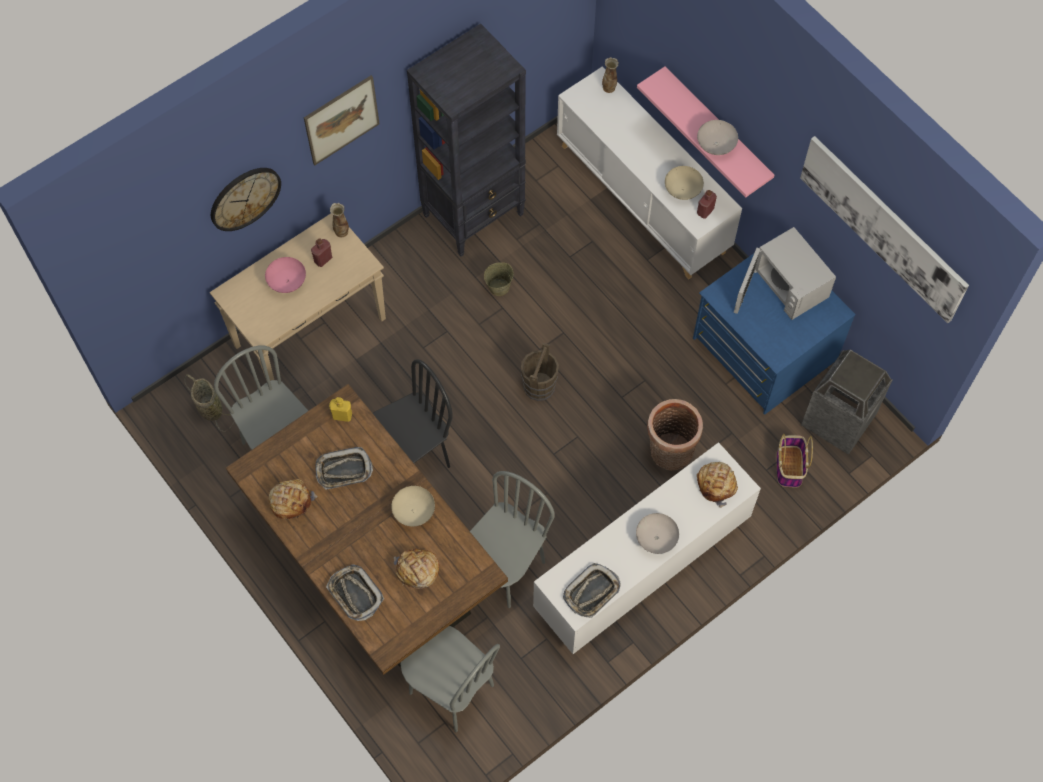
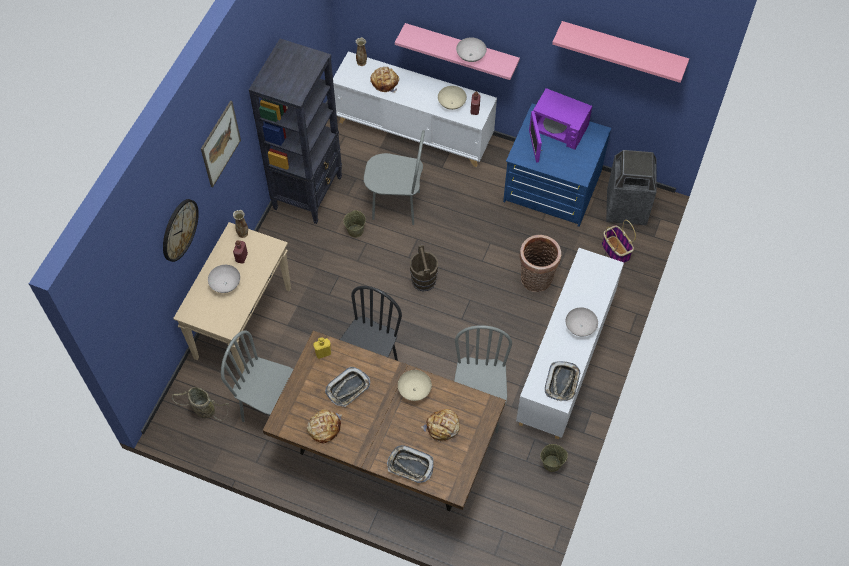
camera: 30 degrees left, 5 degrees down
(287, 281) = (225, 284): pink bowl -> white bowl
(451, 690) = (494, 507): grey chair -> grey chair (396, 206)
(548, 677) = (552, 463): none -> beige bucket
(717, 484) = (595, 274): bread -> bread (385, 82)
(786, 284) = (556, 130): white microwave -> purple microwave
(883, 227) = (622, 49): picture -> pink shelf

